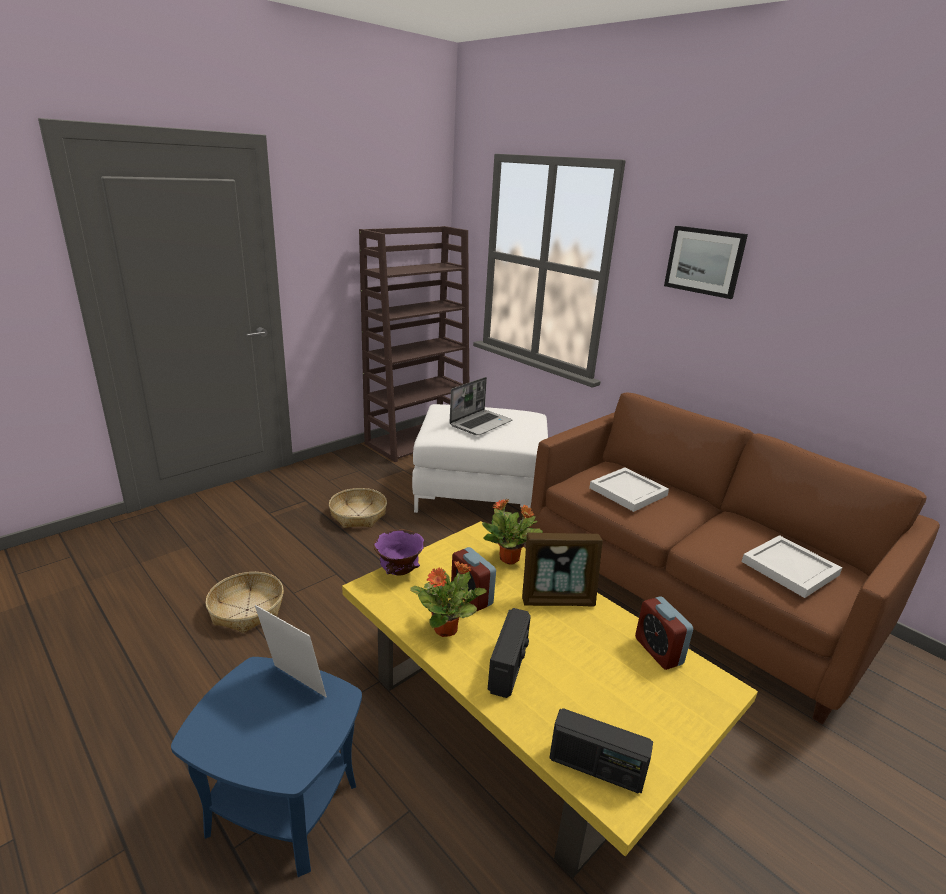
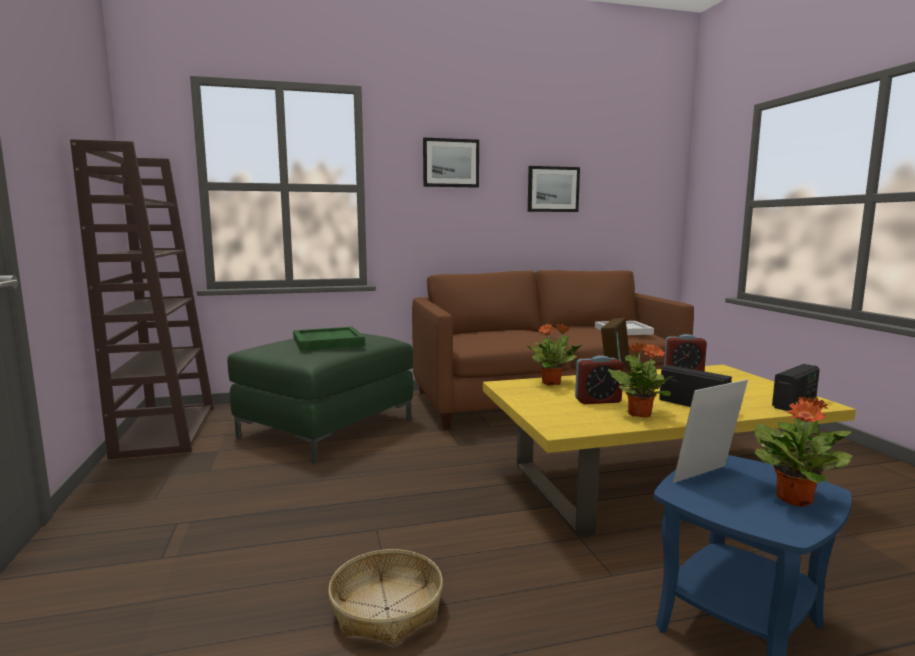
camera: 60 degrees left, 15 degrees down
(261, 746) = (795, 499): none -> potted plant
(358, 515) = (272, 494): basket -> none
(399, 572) = (542, 416): purple bowl -> none
(480, 493) = (327, 428): white ottoman -> green ottoman
(481, 423) = (327, 342): laptop -> green tray
(627, 491) = (503, 336): white tray -> none
(851, 322) = (553, 189): none -> picture

